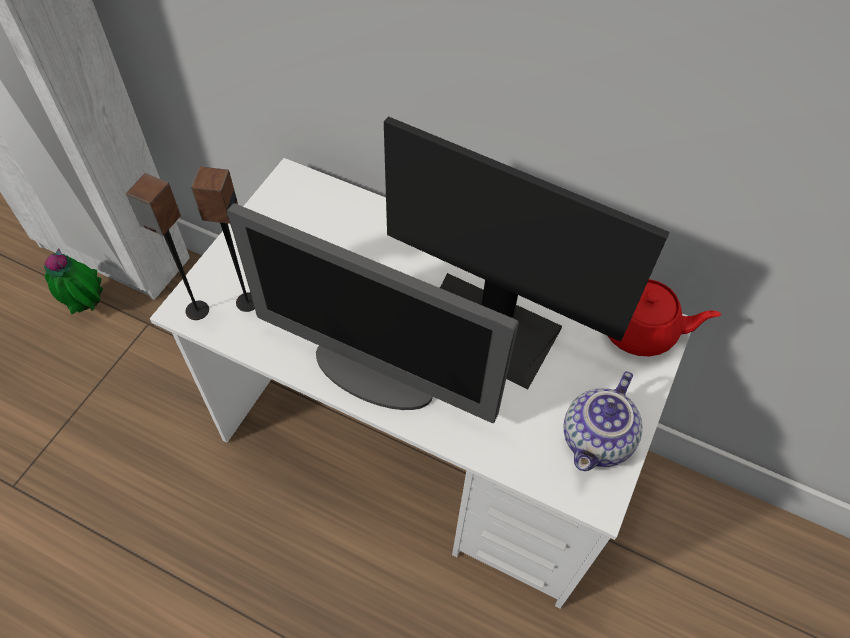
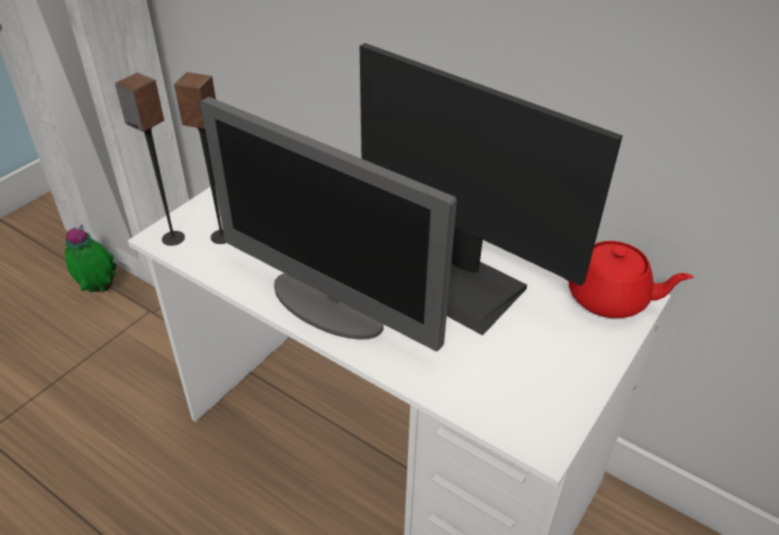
camera: 10 degrees right, 15 degrees down
(597, 441) = (550, 389): teapot -> none

